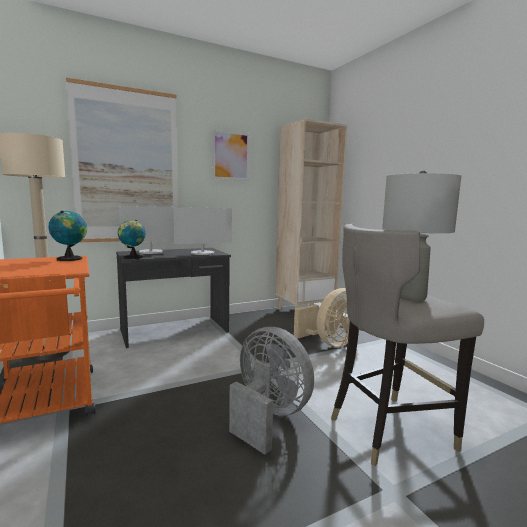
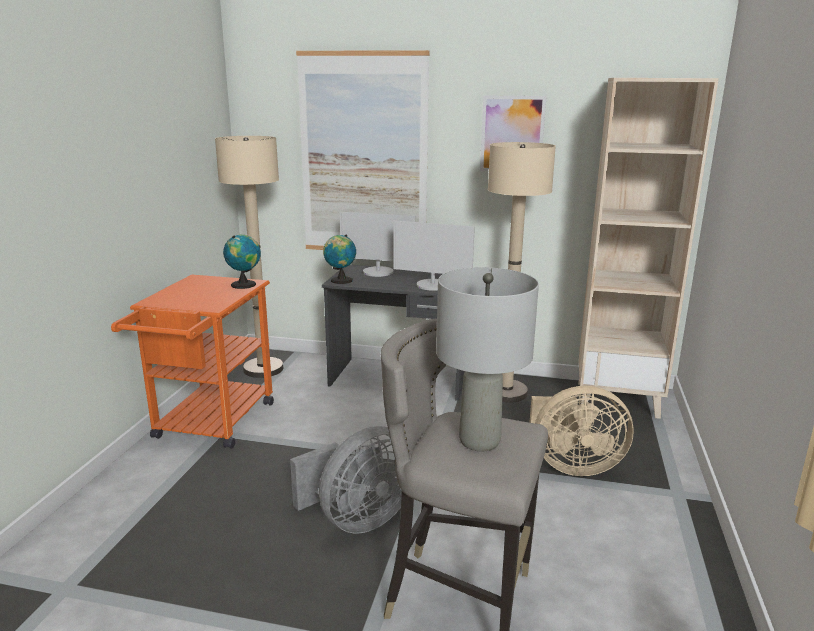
camera: 40 degrees right, 10 degrees up
(249, 321) = (506, 392): none -> beige floor lamp
(268, 416) = (359, 519): grey fan -> grey fan turned 60 degrees clockwise

